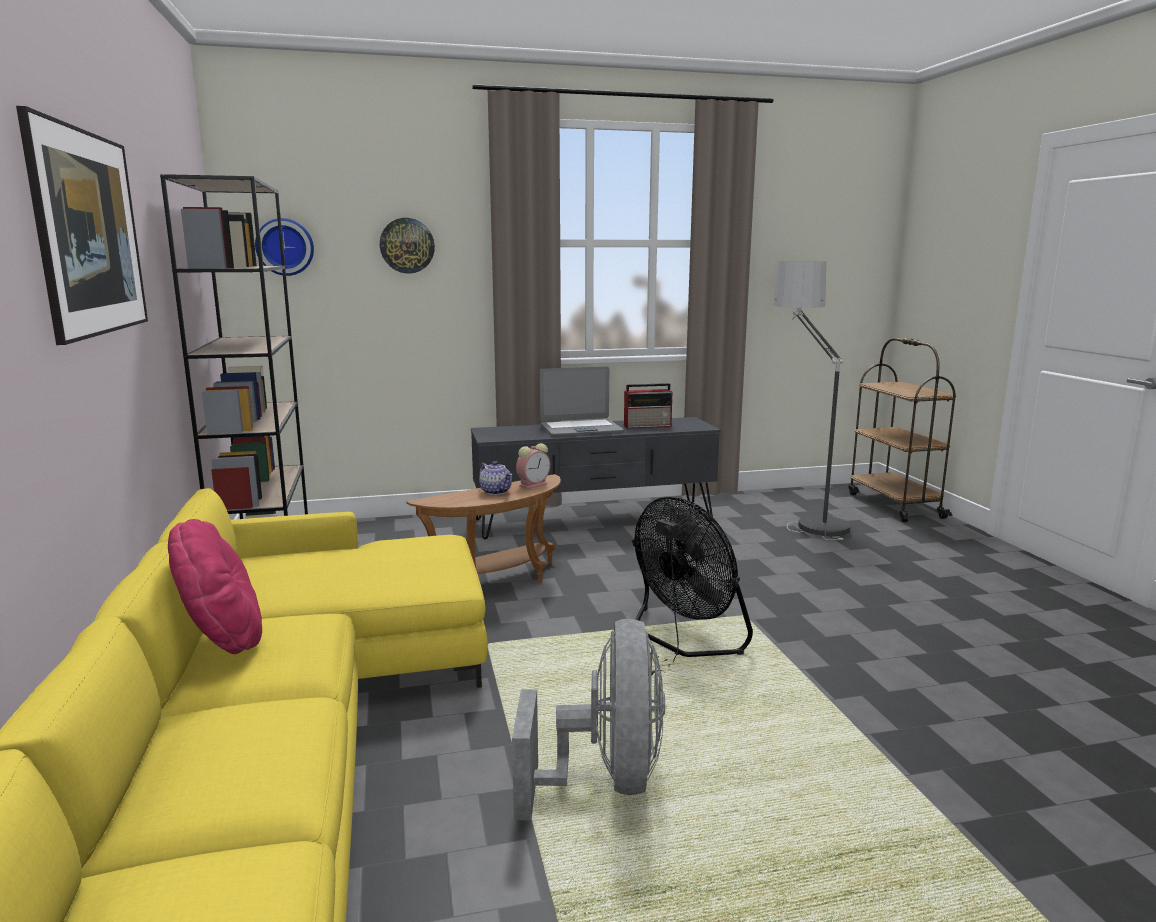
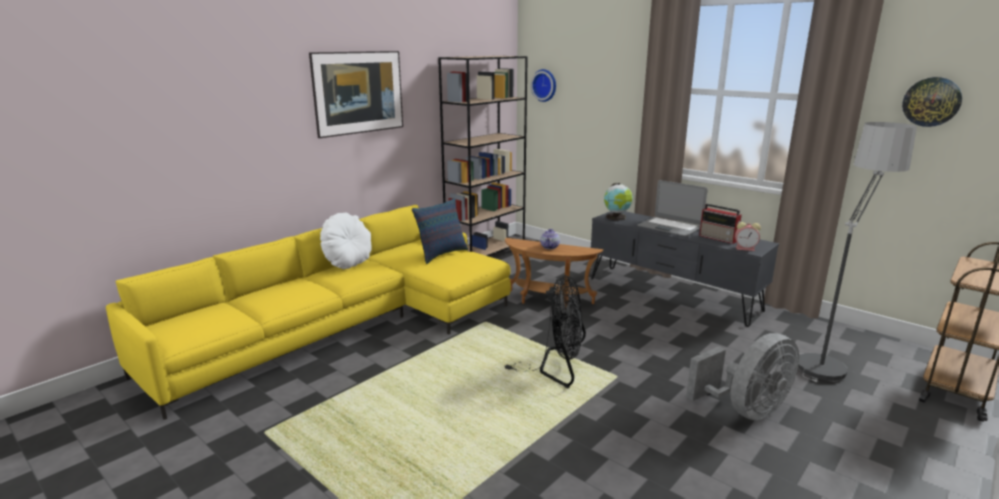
camera: 55 degrees right, 5 degrees up
(223, 644) = (348, 265): pink pillow -> white pillow
(354, 559) = (442, 254): none -> blue pillow
(407, 245) = (603, 88): wall clock -> wall clock (931, 102)
(502, 434) = (616, 217): none -> globe
(534, 484) = (575, 250): alarm clock -> alarm clock (746, 248)
(606, 780) = (410, 386): grey fan -> grey fan (746, 410)

